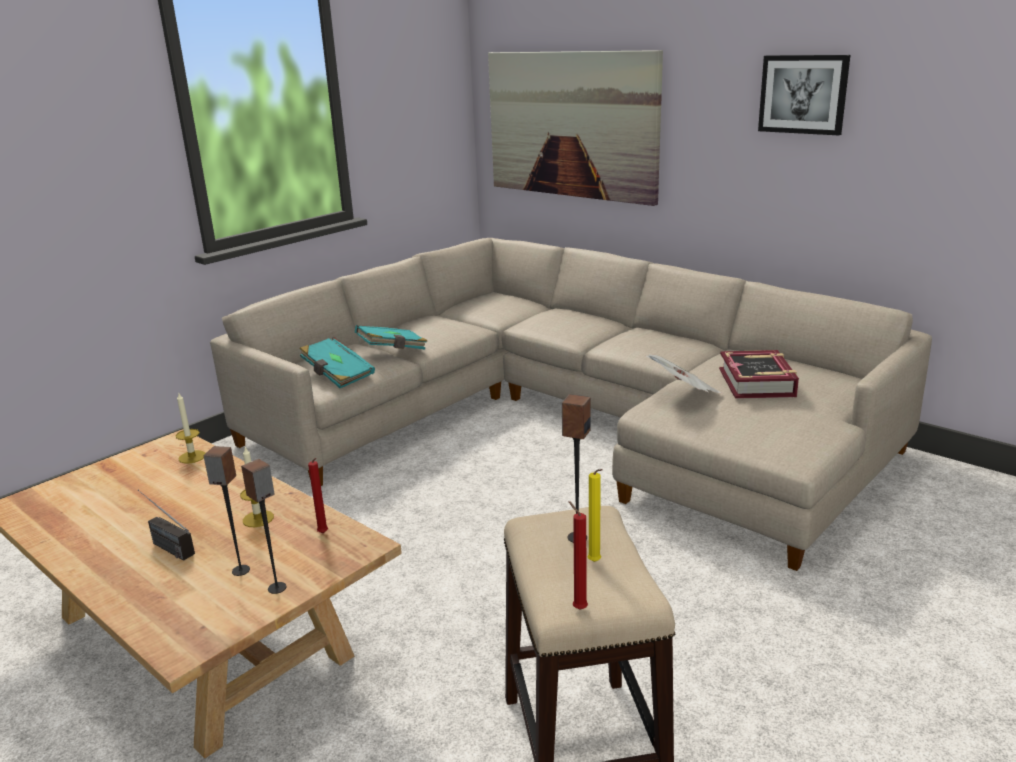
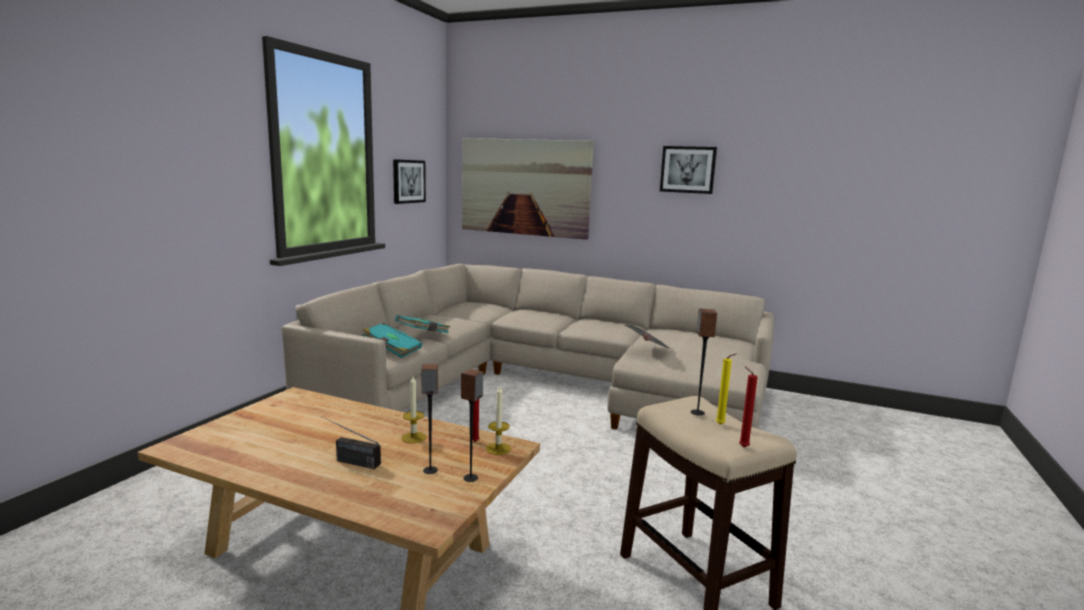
camera: 20 degrees left, 10 degrees down
(192, 457) = (319, 404): candle -> candle (498, 449)
(404, 126) = (408, 181): none -> picture
(757, 383) = (688, 343): book -> none

